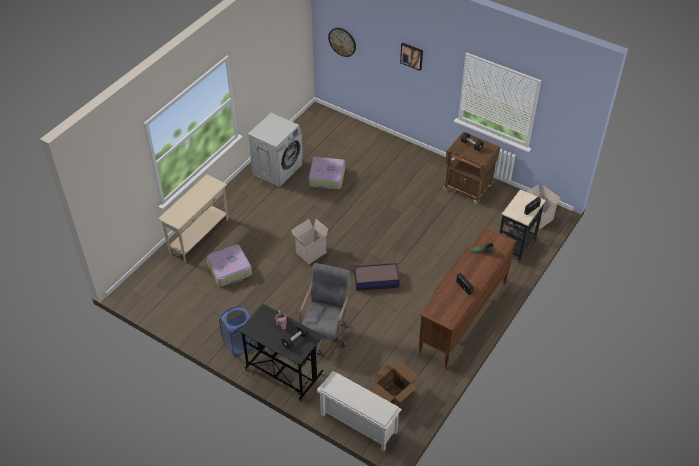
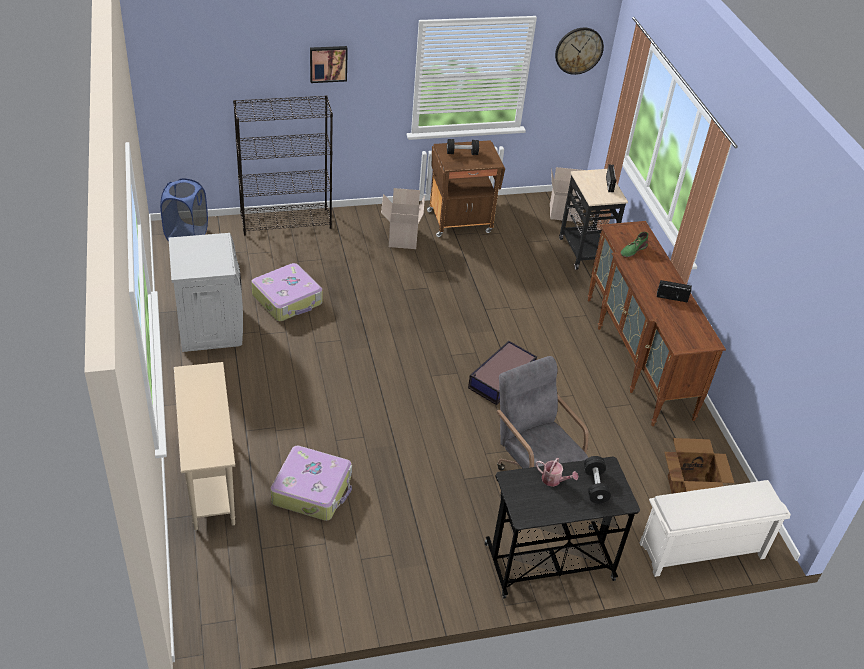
camera: 50 degrees left, 5 degrees down
(240, 343) = (451, 571): blue laundry basket -> blue laundry basket (187, 236)
(311, 252) = (386, 397): cardboard box -> cardboard box (402, 238)
(342, 41) = (196, 92): wall clock -> wall clock (579, 50)
(376, 137) = (286, 221): none -> black bookcase

